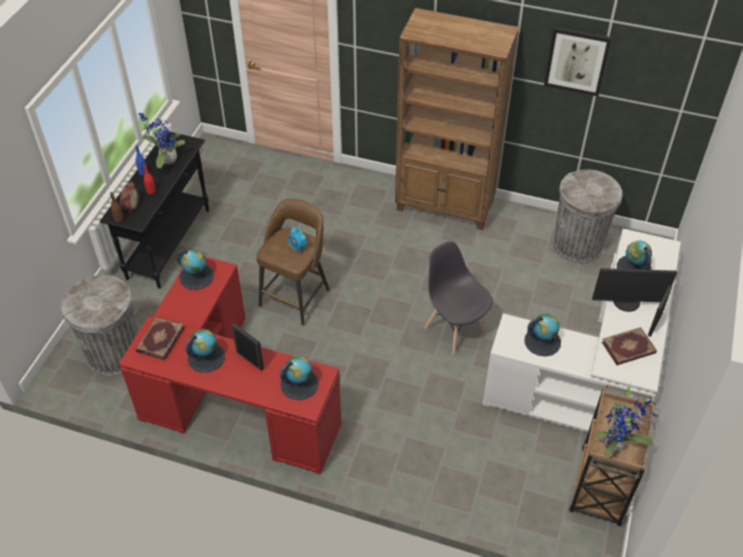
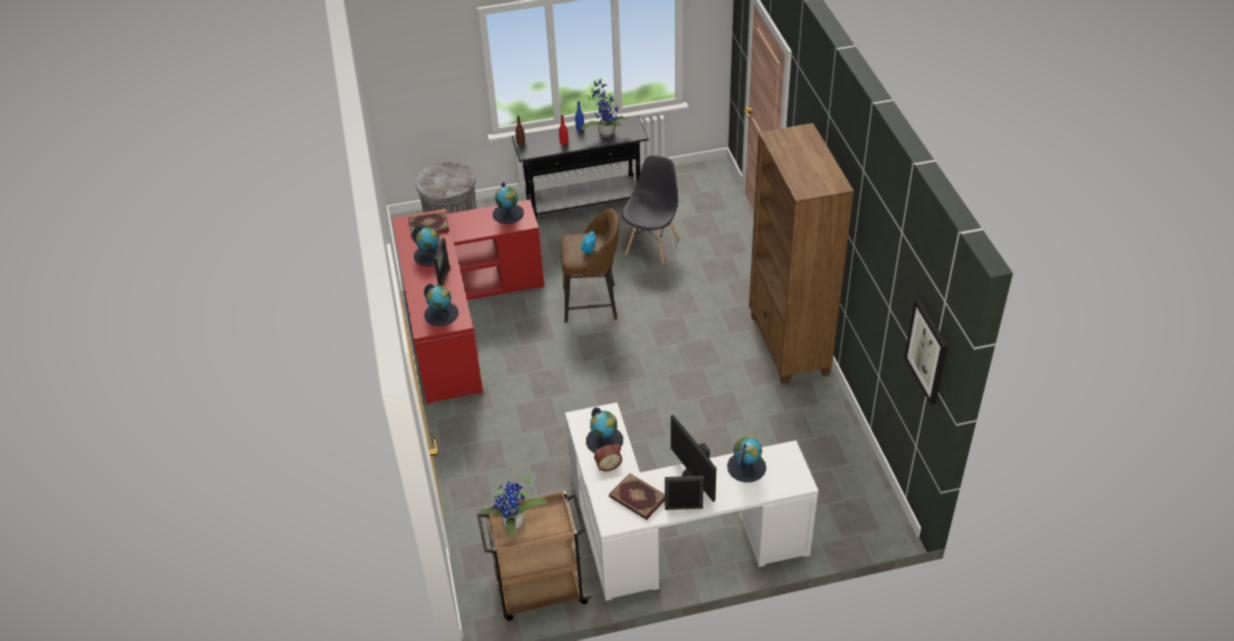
camera: 60 degrees right, 5 degrees down
(130, 205) = (539, 141): alarm clock -> alarm clock (608, 465)
(455, 330) = (640, 418): grey chair -> grey chair (651, 245)
(577, 61) = (881, 259): picture -> picture (927, 351)
(578, 245) = (829, 462): grey trash can -> none

